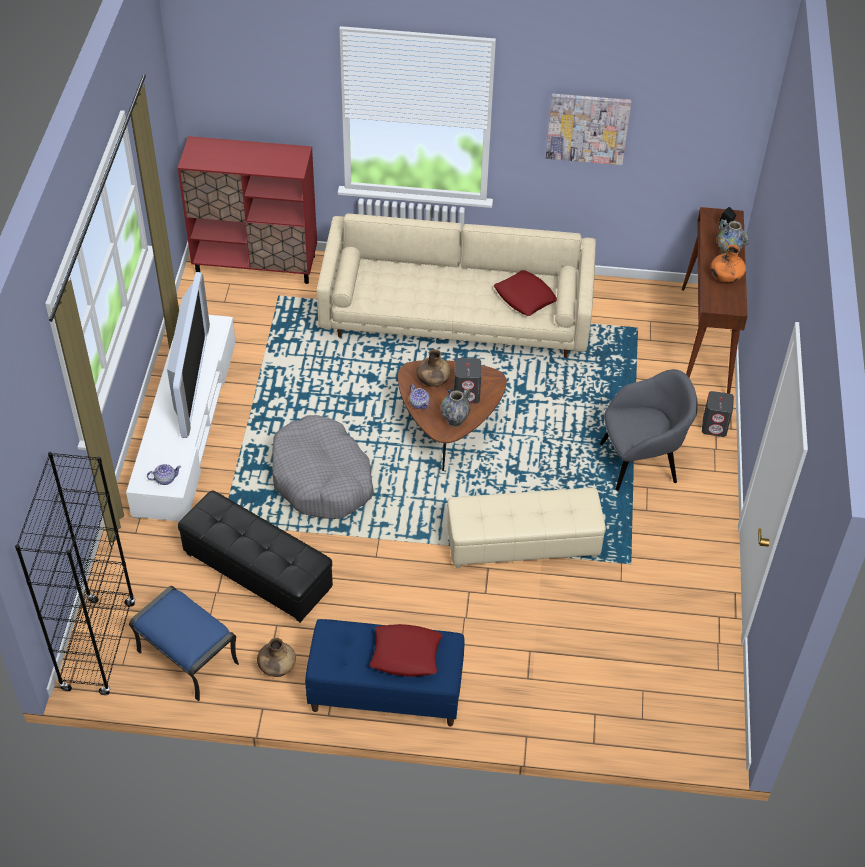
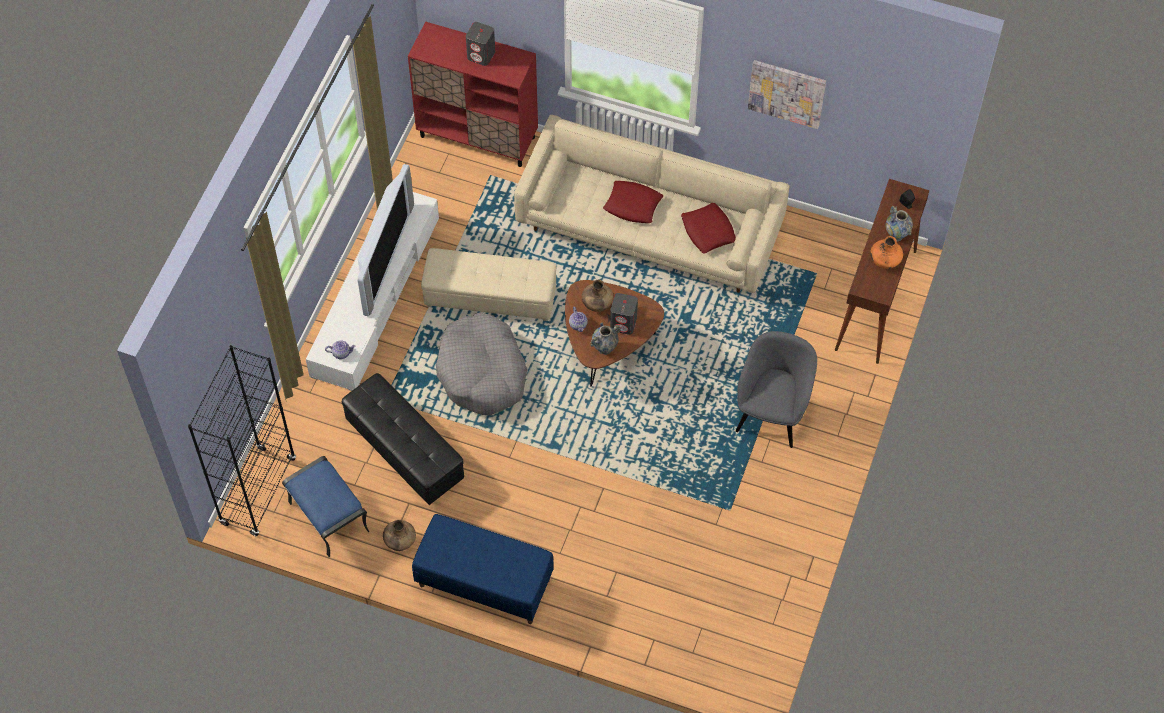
camera: 15 degrees right, 10 degrees up
(406, 654) = (499, 560): red pillow -> red pillow (633, 205)
(522, 544) = (640, 472): beige ottoman -> beige ottoman (489, 297)
(640, 462) = (772, 413): grey armchair -> grey armchair turned 75 degrees counterclockwise
(715, 426) = (853, 391): grey speaker -> grey speaker (481, 55)

